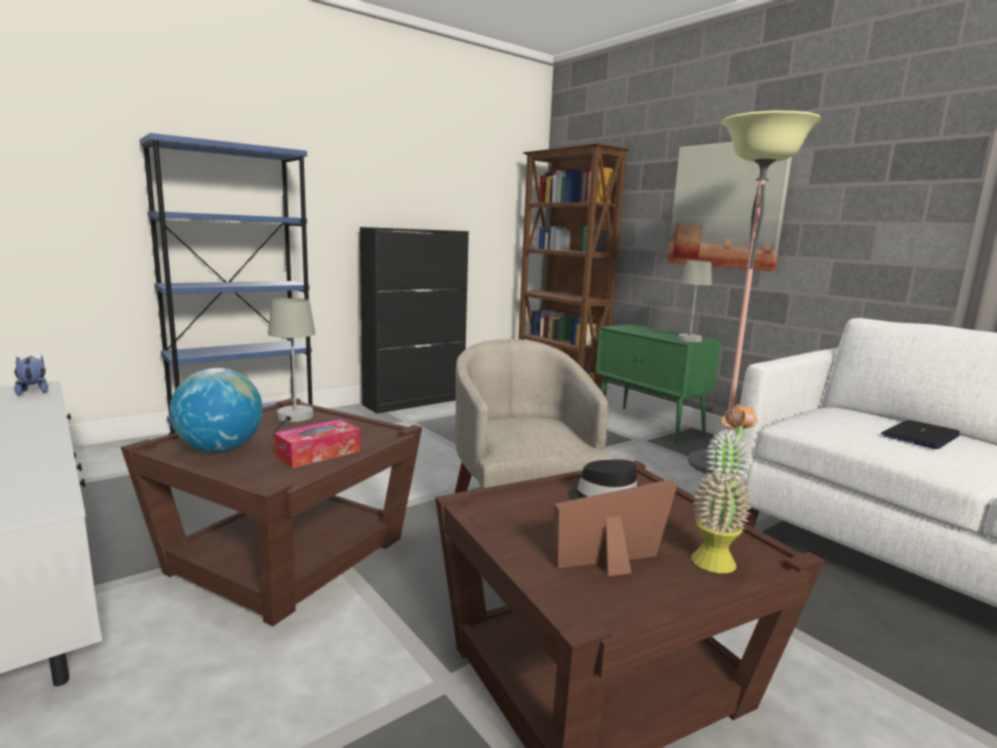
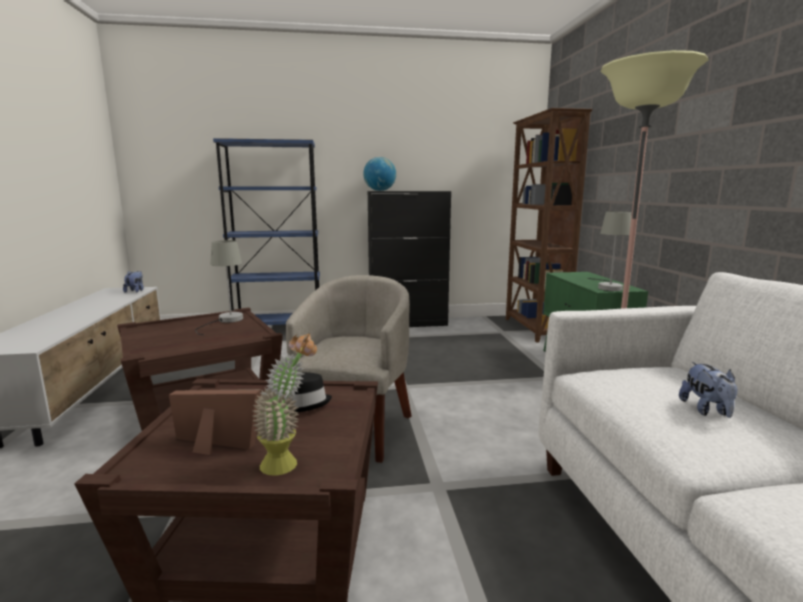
camera: 30 degrees right, 0 degrees up
(220, 449) = (159, 332): globe -> globe (380, 190)
(318, 453) = (198, 342): tissue box -> none
(727, 206) = (661, 155): picture -> none
(920, 436) = (706, 410): laptop -> plush toy

